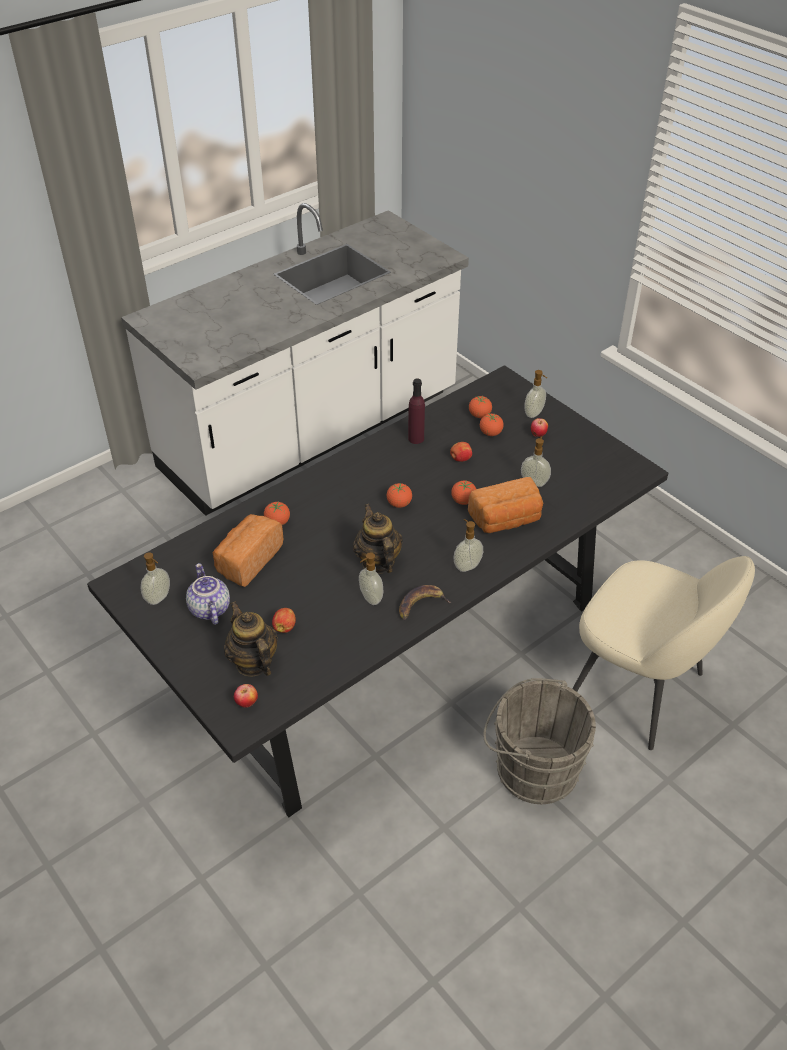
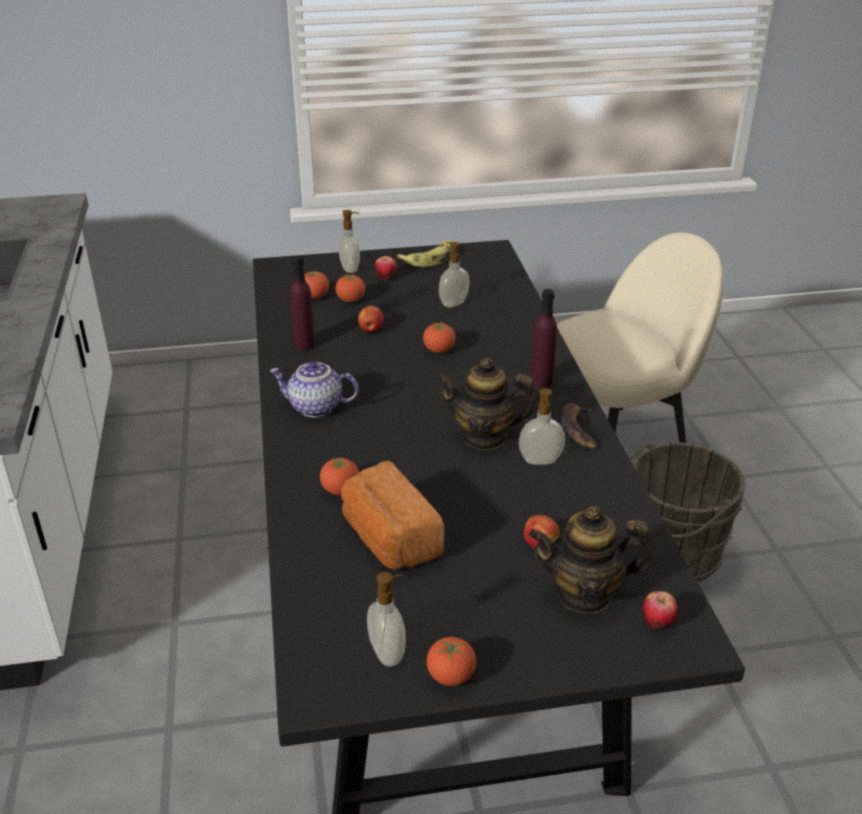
camera: 60 degrees left, 10 degrees down
(208, 609) = (452, 606): teapot -> teapot (315, 408)
(399, 504) = (401, 391): tomato -> tomato (451, 676)
(467, 566) = (541, 381): soap dispenser -> purple bottle
(506, 520) = (493, 336): bread -> none
(589, 444) = (429, 259): none -> banana

